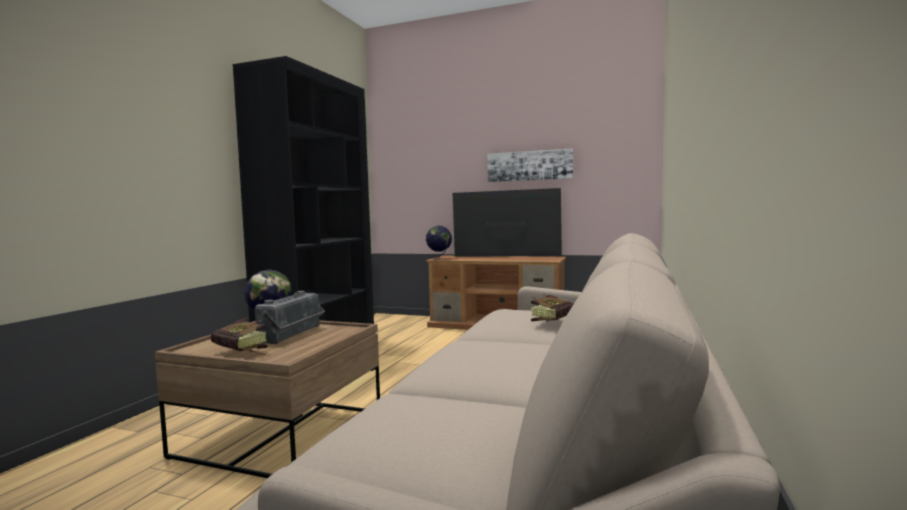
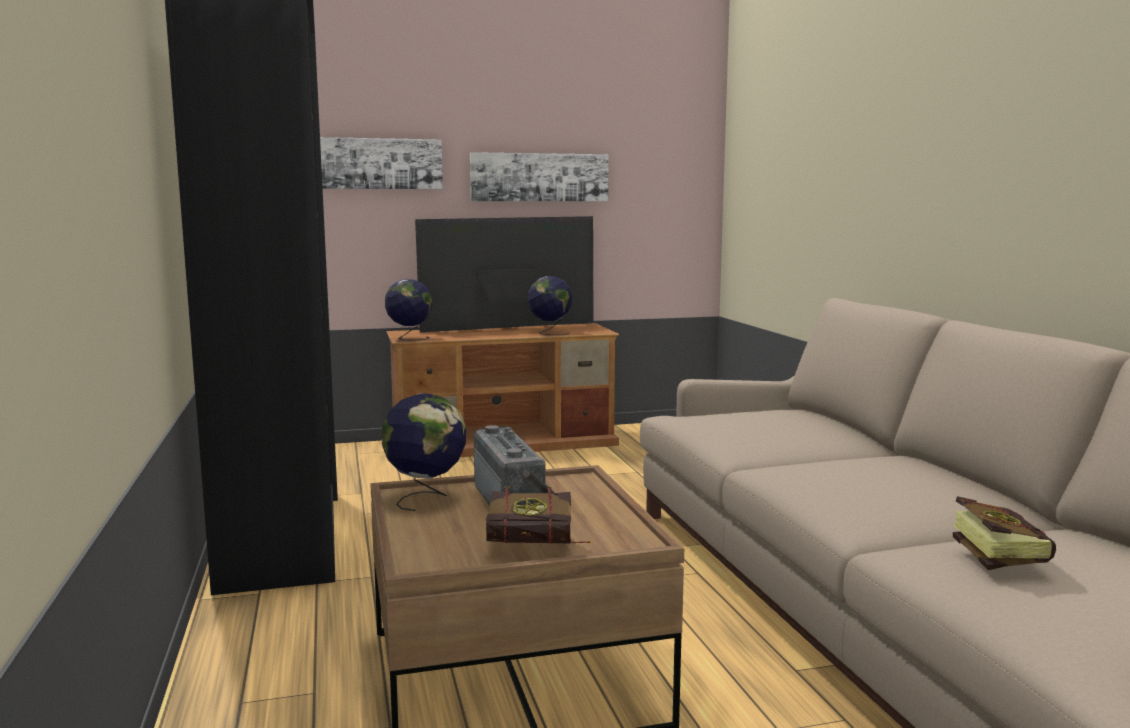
camera: 35 degrees left, 5 degrees up
(434, 164) = (367, 163): none -> picture
(519, 259) = (549, 333): none -> globe
(554, 322) = (808, 427): book -> book (993, 557)

